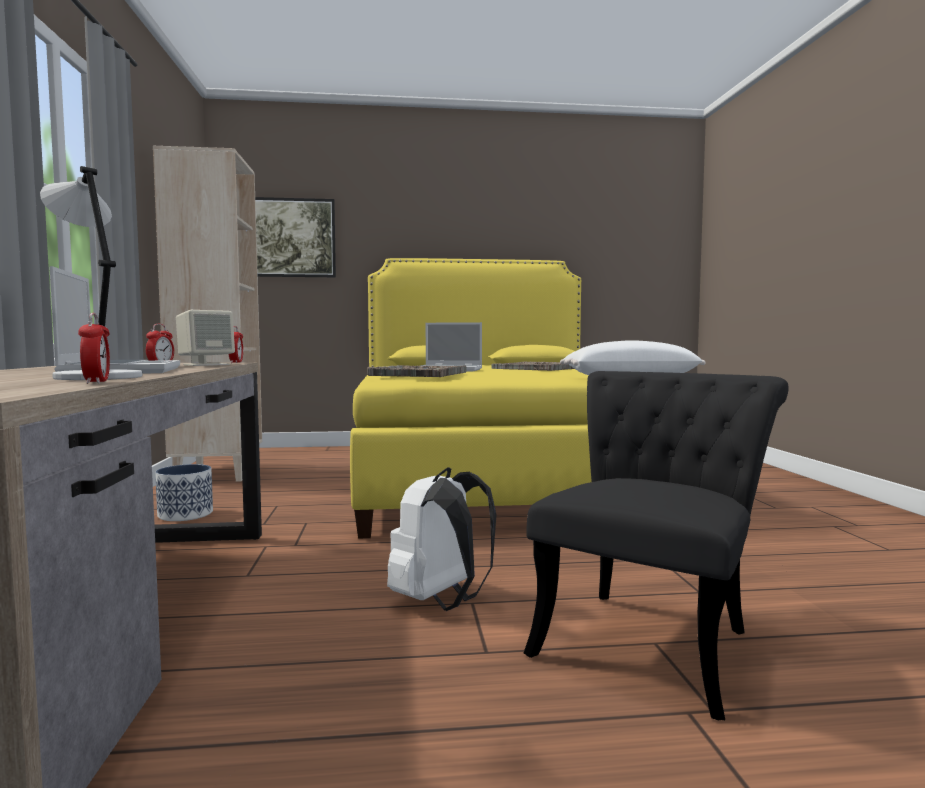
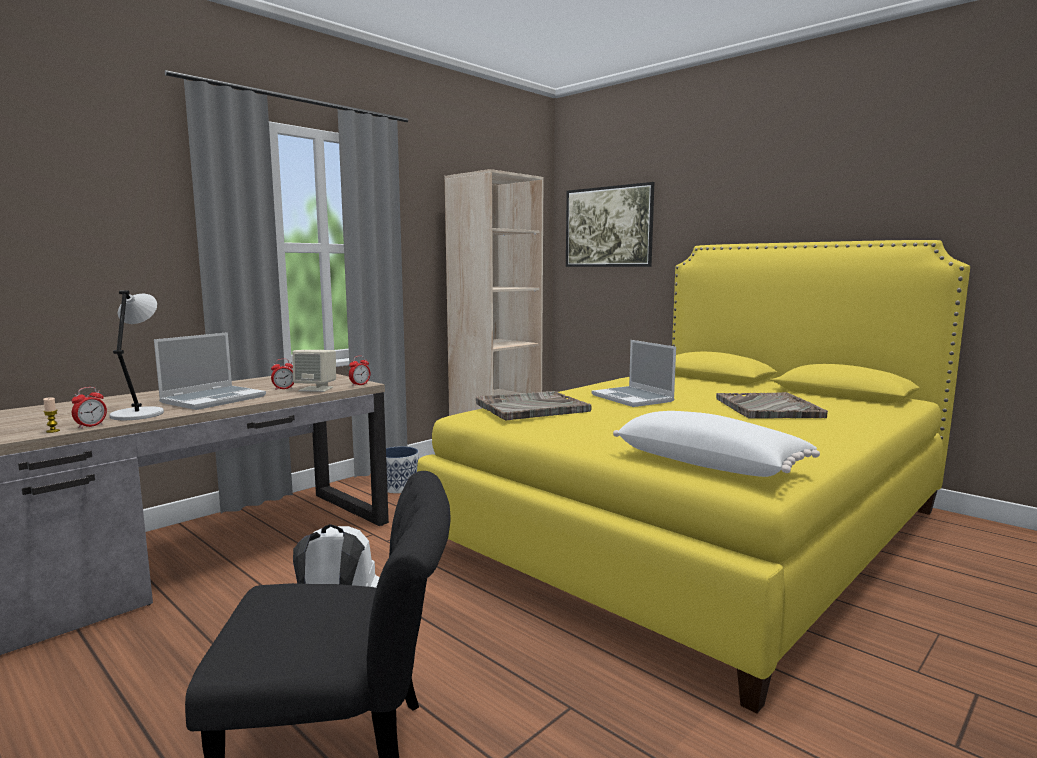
camera: 50 degrees right, 5 degrees up
(62, 386) = (53, 431): none -> candle

